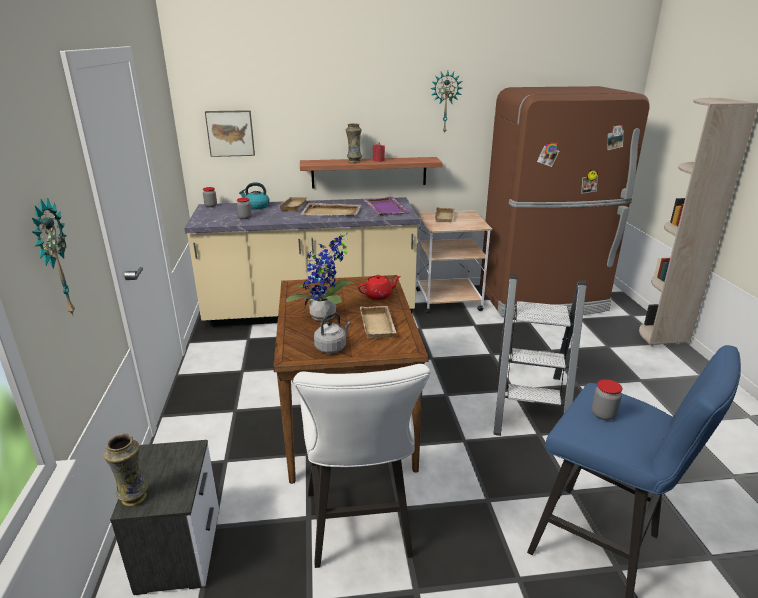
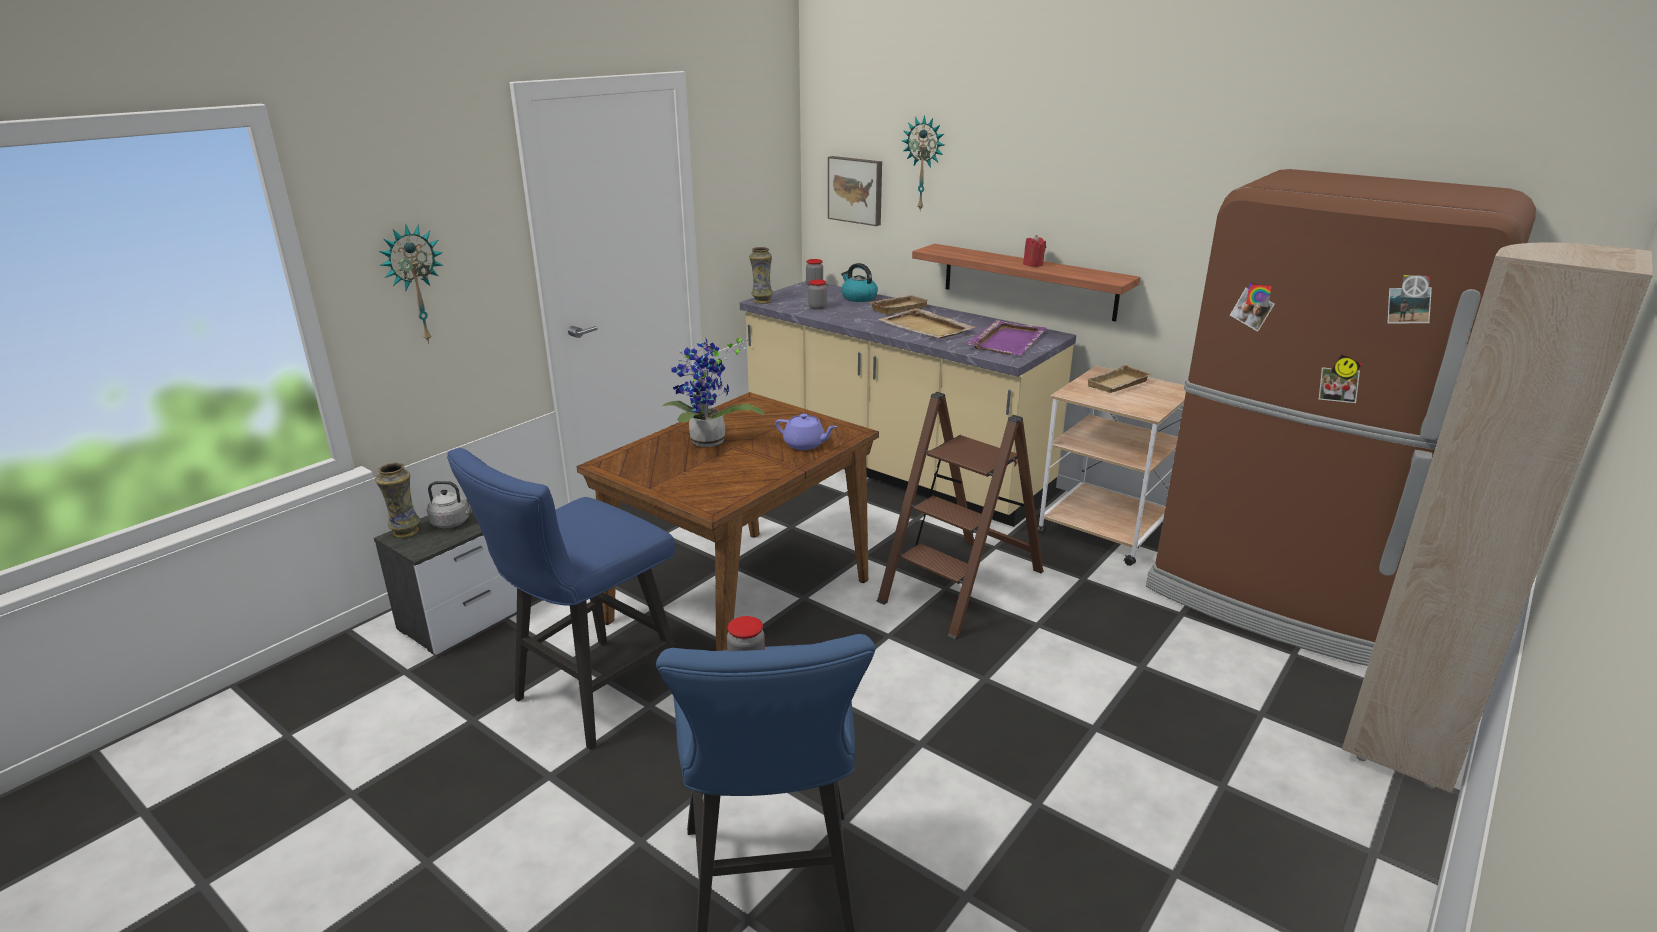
camera: 45 degrees right, 0 degrees up
(332, 347) = (652, 472): grey kettle -> grey kettle (453, 522)
(354, 161) = (995, 259): vase -> vase (762, 301)
(360, 530) = (590, 698): white stool -> blue stool
(379, 295) = (805, 444): red teapot -> purple teapot
(379, 326) = (734, 473): beige tray -> none
(436, 352) = (964, 585): none -> brown step ladder
(445, 102) = (1165, 183): wall clock -> wall clock (924, 163)
(529, 403) = (977, 705): grey step ladder -> none

